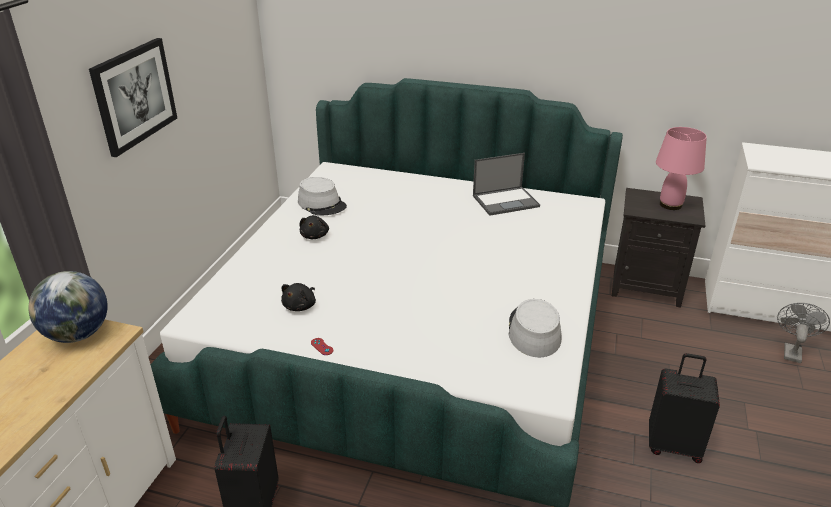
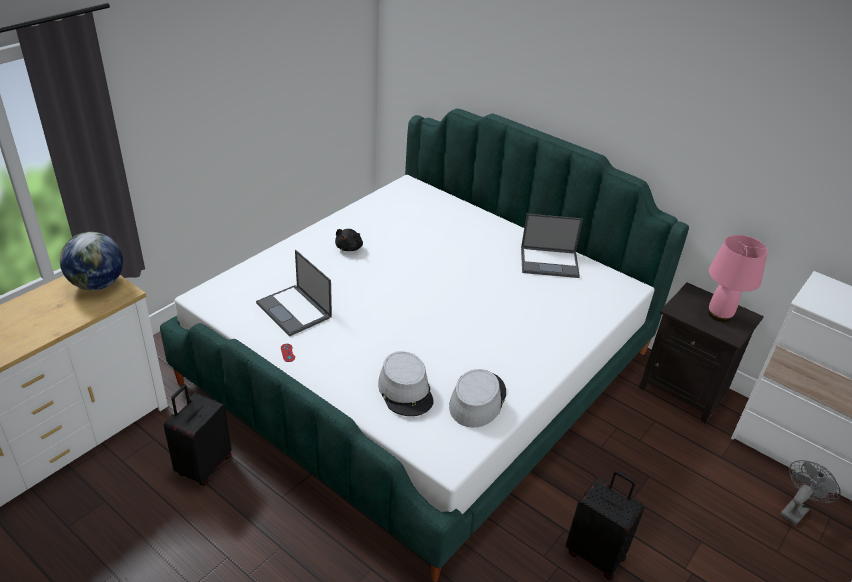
camera: 20 degrees right, 5 degrees up
(134, 95) = (216, 87): picture -> none
(300, 306) = (294, 310): black plush toy -> laptop
(322, 204) = (376, 218): grey hat -> grey hat (406, 391)

